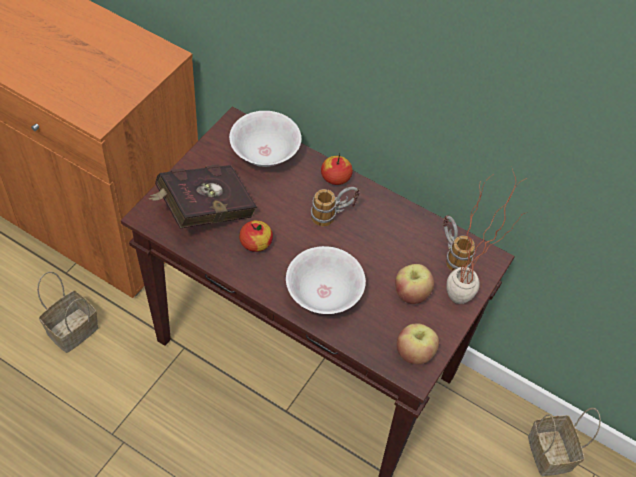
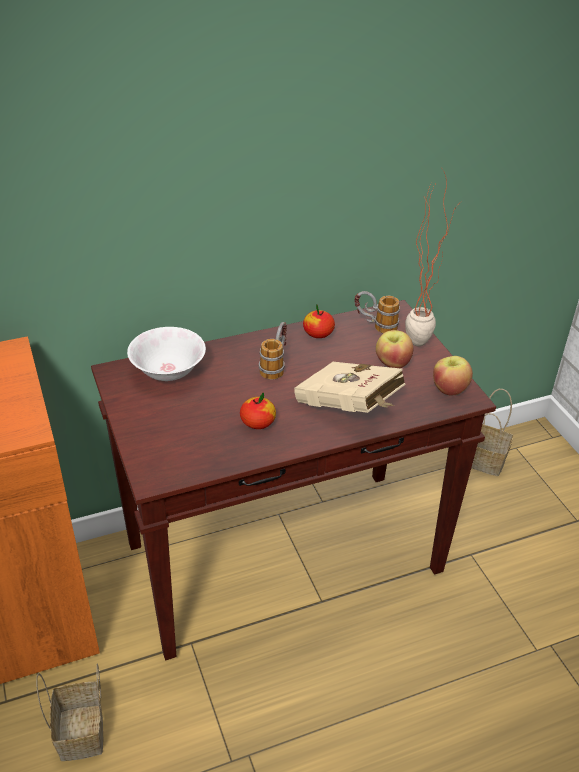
camera: 50 degrees left, 15 degrees down
(202, 211) = (187, 438): red book -> none
(324, 294) = (350, 409): white bowl -> beige book
(335, 177) = (239, 345): apple -> apple (318, 333)

